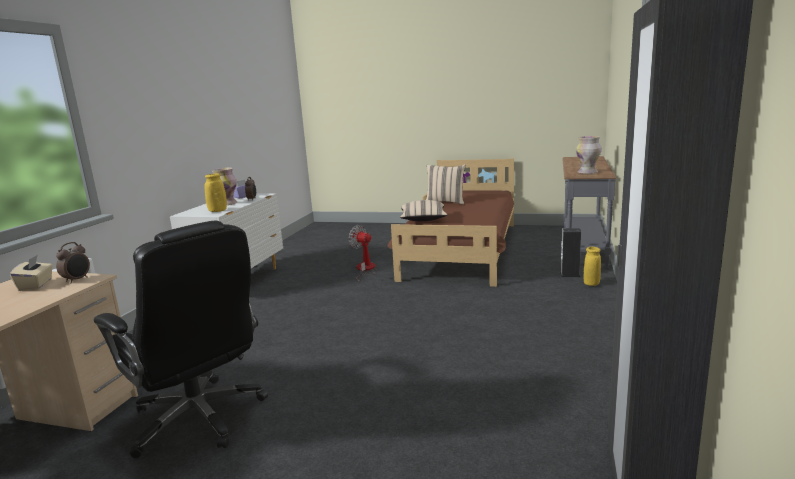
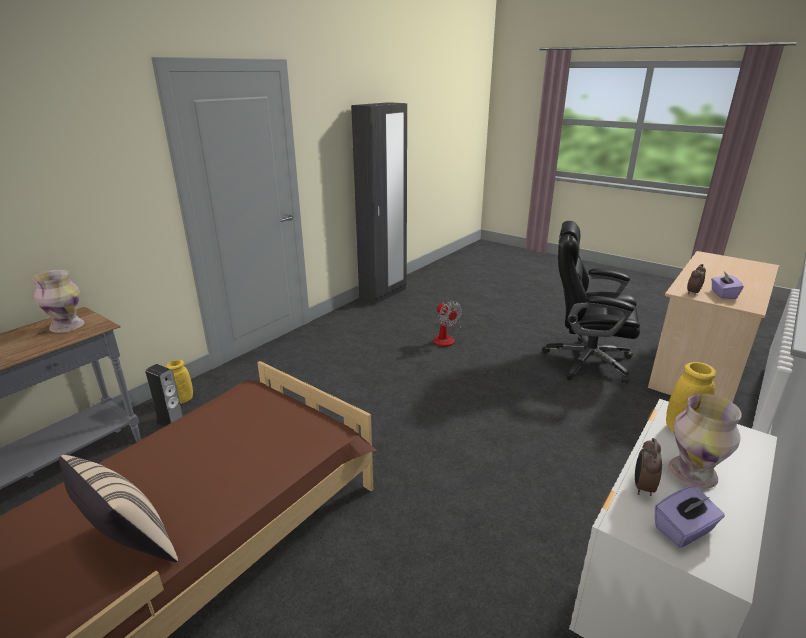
camera: 160 degrees left, 10 degrees up
(36, 285) = (723, 294): beige tissue box -> purple tissue box
(199, 418) = (585, 361): black office chair -> black office chair turned 45 degrees counterclockwise
(365, 269) = (395, 555): fan -> fan (446, 338)
(423, 220) = (286, 452): beige pillow -> none

